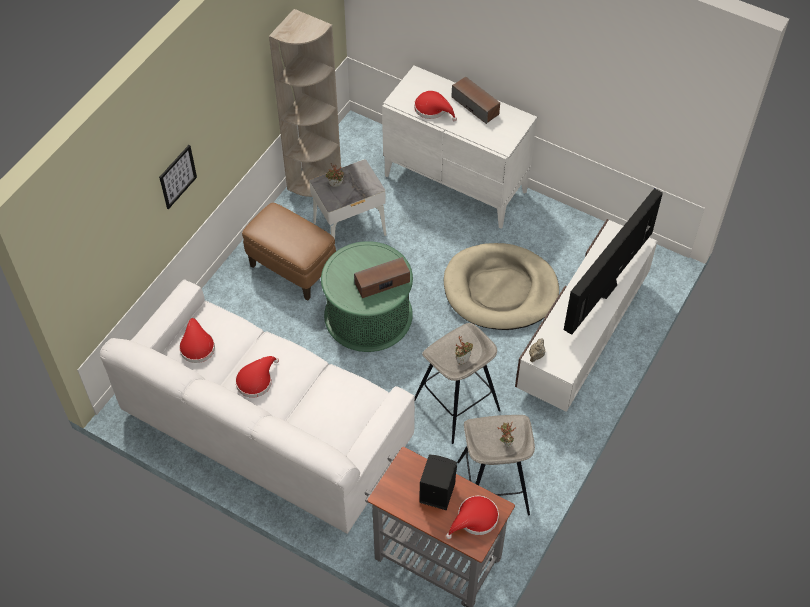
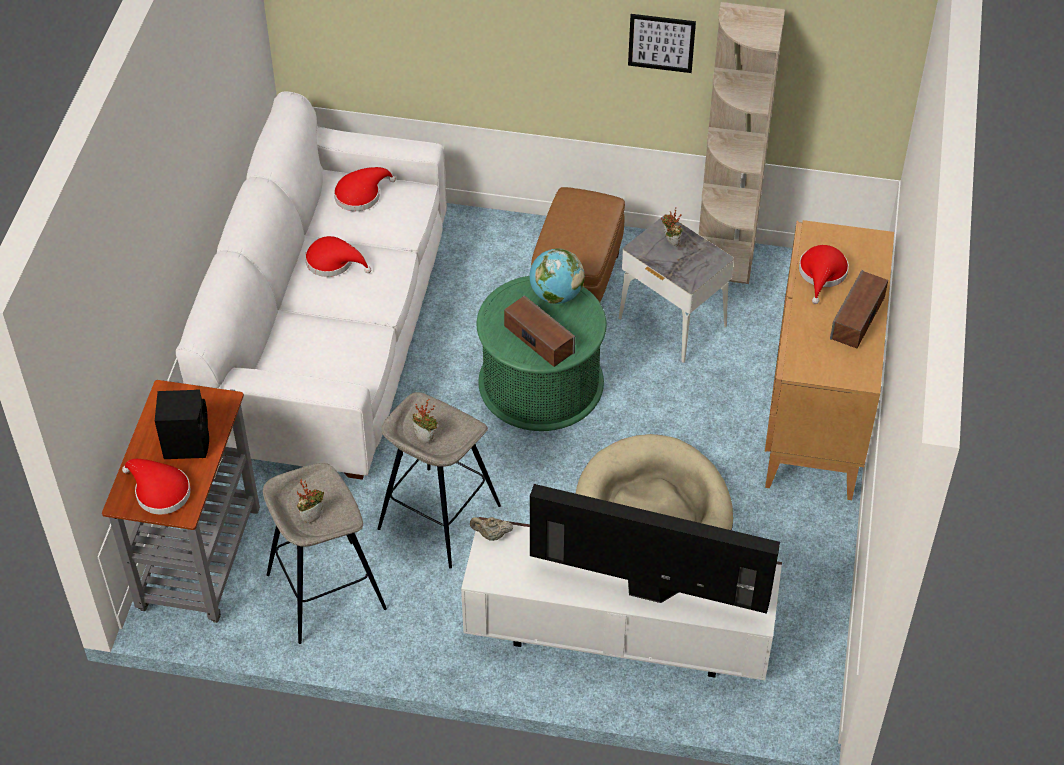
camera: 70 degrees right, 5 degrees down
(177, 176) = (503, 33): picture -> picture (661, 42)
(347, 262) = (556, 295): none -> globe
(455, 184) = (817, 413): white cabinet -> brown cabinet

